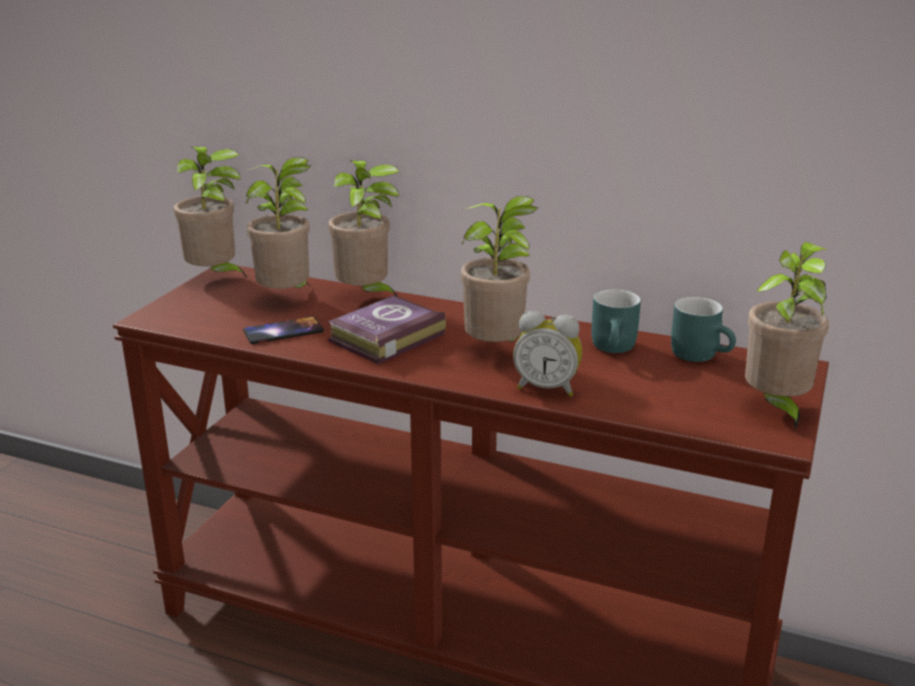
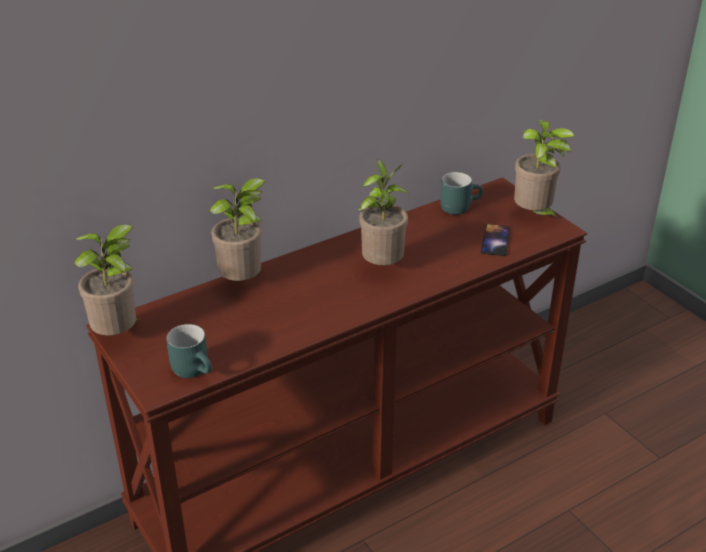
camera: 55 degrees left, 10 degrees up
(283, 331) = (257, 336): phone -> phone (495, 240)
(287, 298) = (203, 315): potted plant -> none
(383, 338) = (316, 299): book -> none
(547, 388) = (445, 270): alarm clock -> none
(616, 348) = (423, 227): turquoise mug -> turquoise mug (196, 369)

